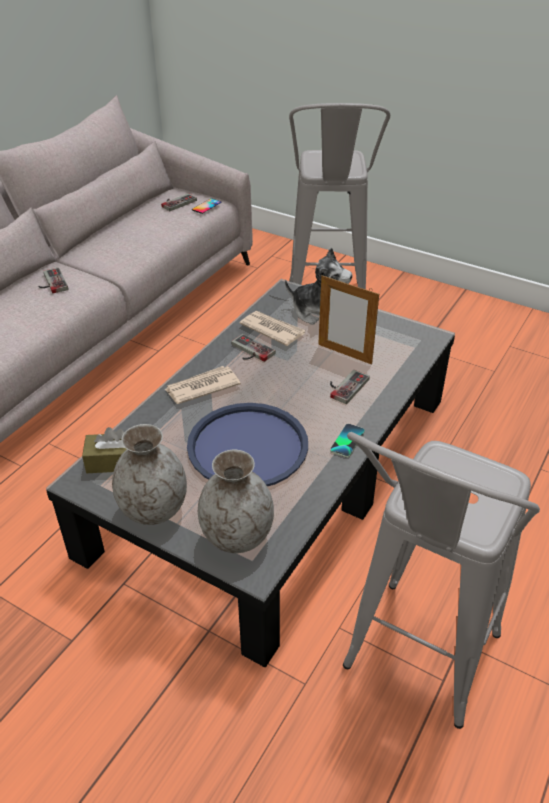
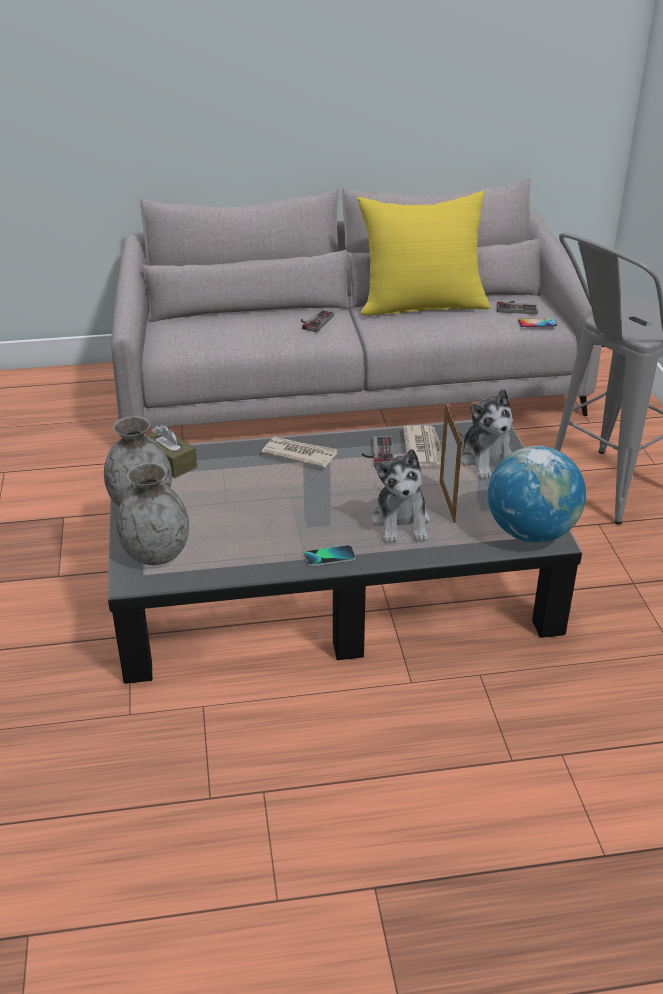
camera: 50 degrees right, 5 degrees down
(111, 231) = (422, 305): none -> yellow pillow
(247, 446) = (258, 510): blue tray -> none
(345, 386) = (401, 522): game controller -> plush toy
(412, 670) = (201, 773): grey stool -> none
(416, 340) = (530, 532): none -> globe

